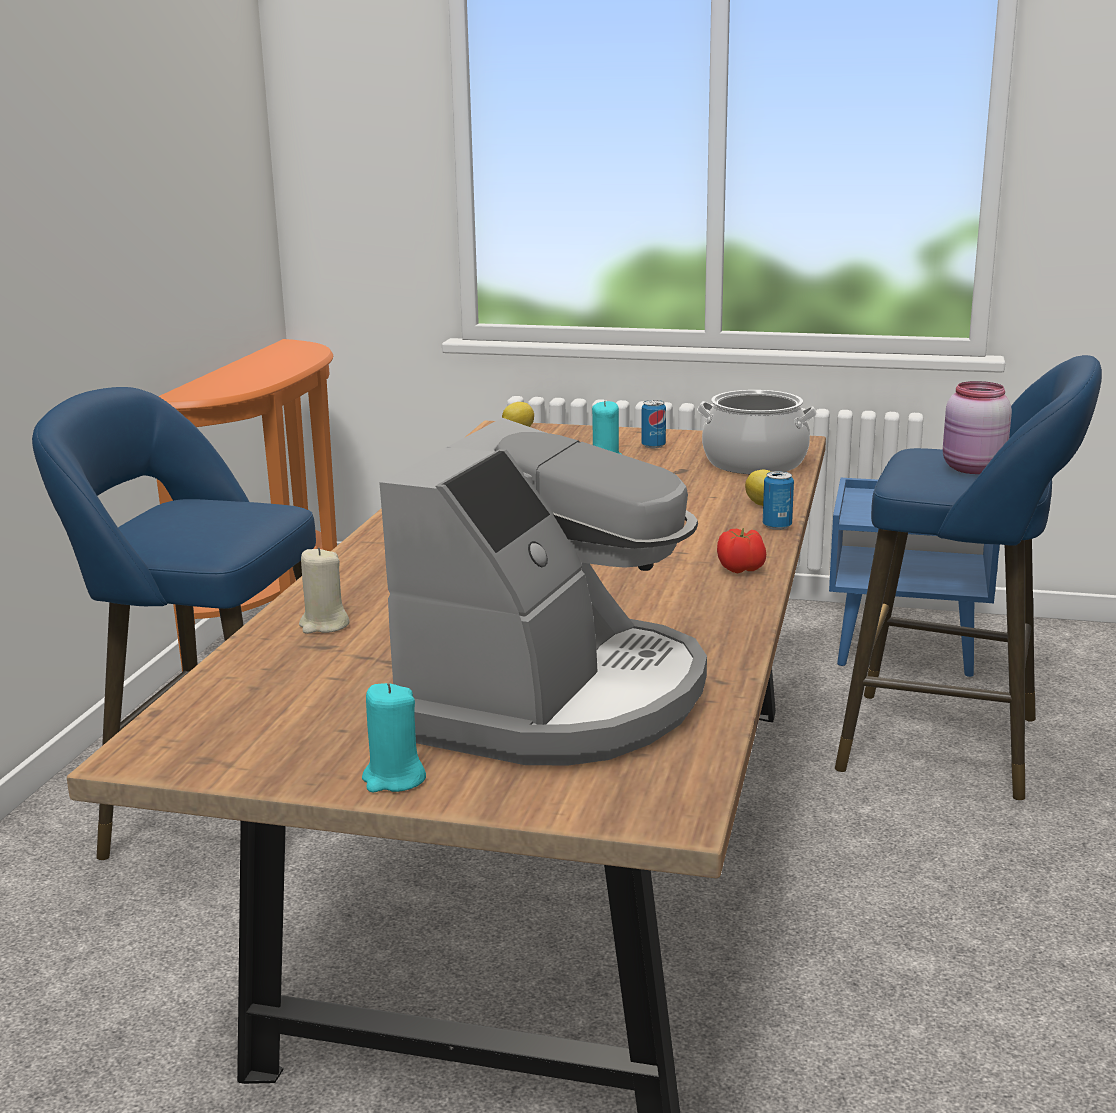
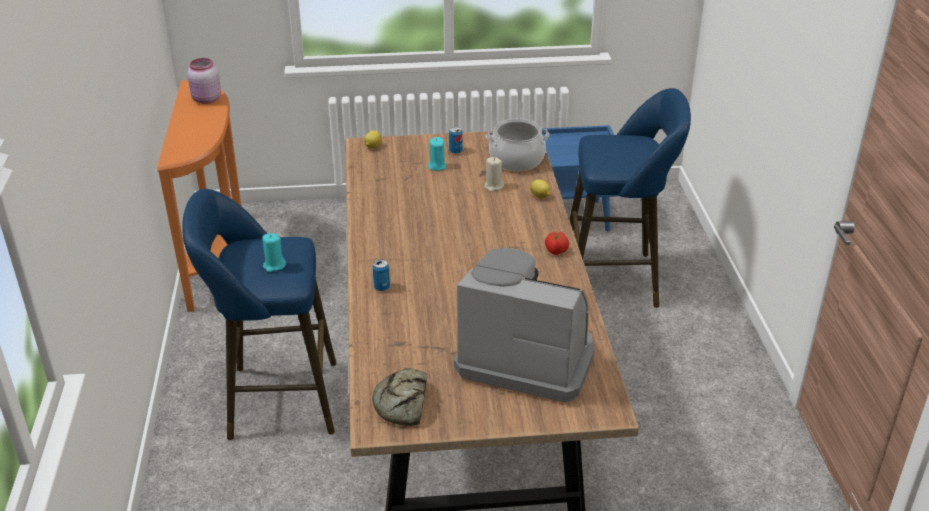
camera: 20 degrees left, 15 degrees up
(238, 727) = (403, 403): none -> bread
(324, 625) = (389, 328): beige candle -> beige candle (493, 186)
(394, 779) = (492, 418): turquoise candle -> turquoise candle (274, 265)
(553, 699) = (526, 357): coffee machine -> coffee machine turned 75 degrees counterclockwise
(777, 526) = (555, 213): can -> can (381, 287)
(972, 469) = (628, 154): pink jar -> pink jar (206, 100)

